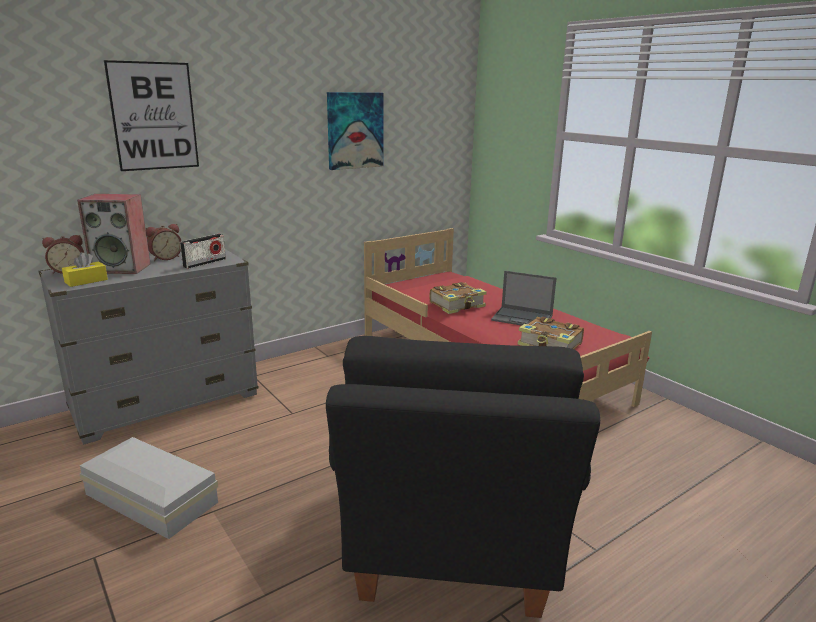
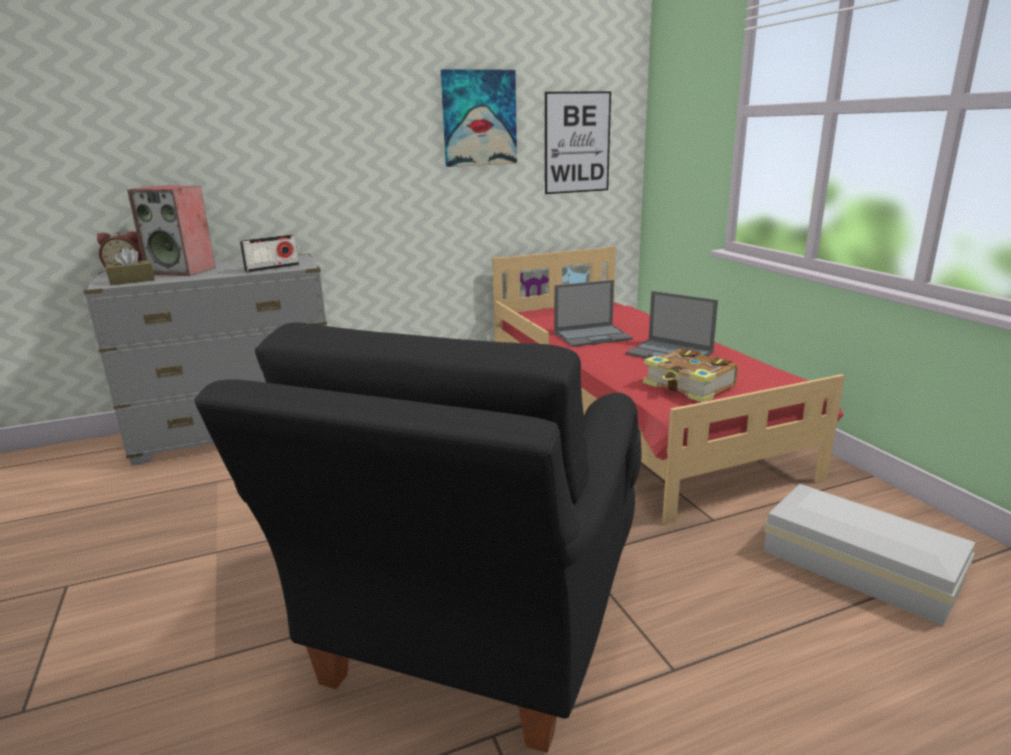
camera: 15 degrees right, 0 degrees up
(86, 281) = (132, 281): yellow tissue box -> brown tissue box
(151, 500) = (161, 531): white storage box -> white storage box (861, 568)
(154, 116) = (226, 98): picture -> picture (577, 143)
(165, 258) = (237, 263): alarm clock -> none
(458, 305) = (593, 336): book -> laptop

